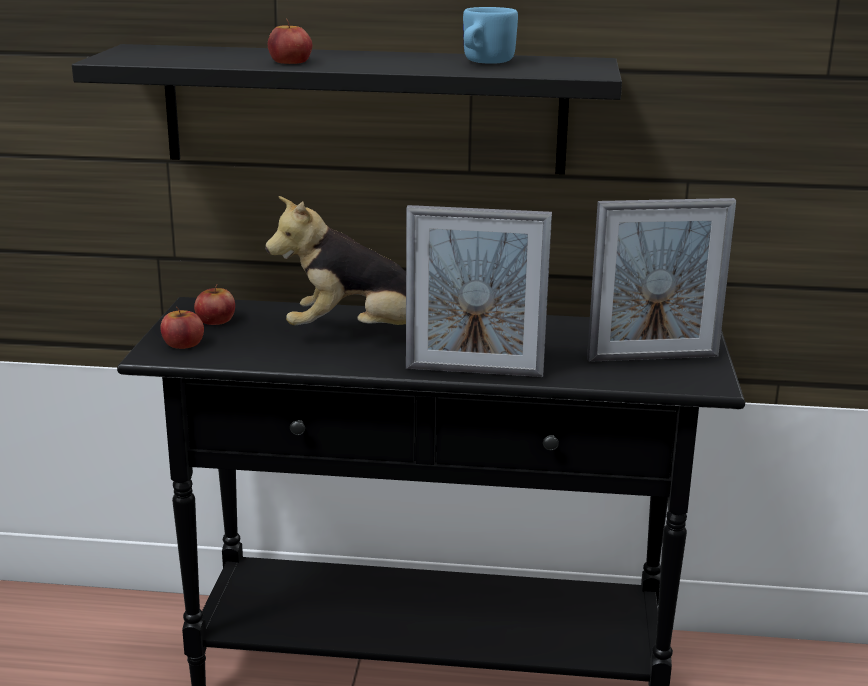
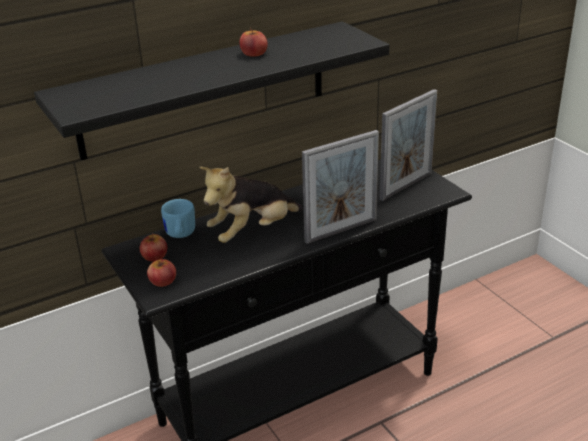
camera: 35 degrees left, 10 degrees up
(290, 61) = (191, 79): apple -> apple (254, 53)
(483, 62) = (294, 47): blue mug -> blue mug (179, 235)

